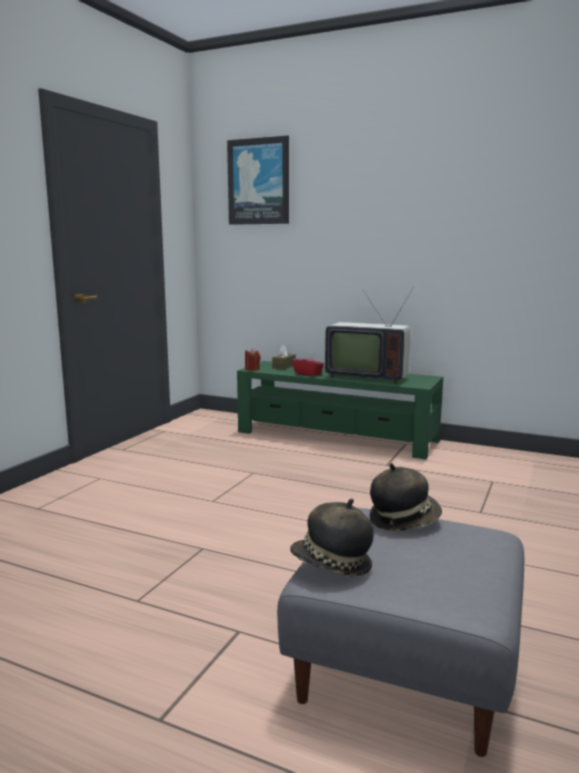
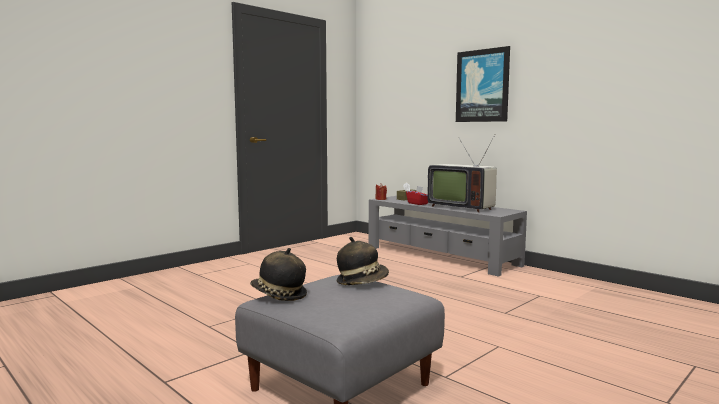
camera: 20 degrees right, 5 degrees down
(259, 182) = (398, 59): picture -> picture (482, 86)
(337, 436) = (441, 256): green tv stand -> grey tv stand

